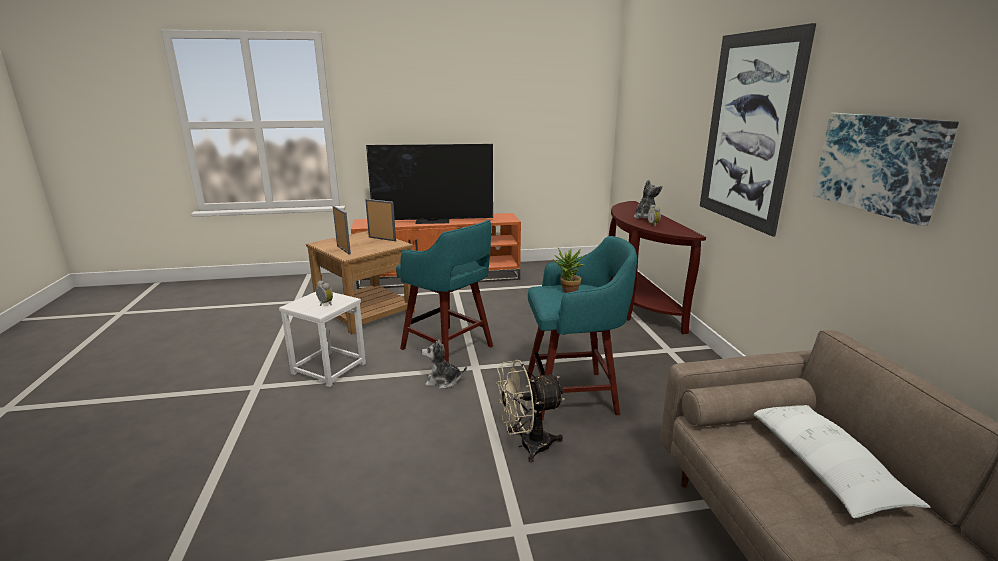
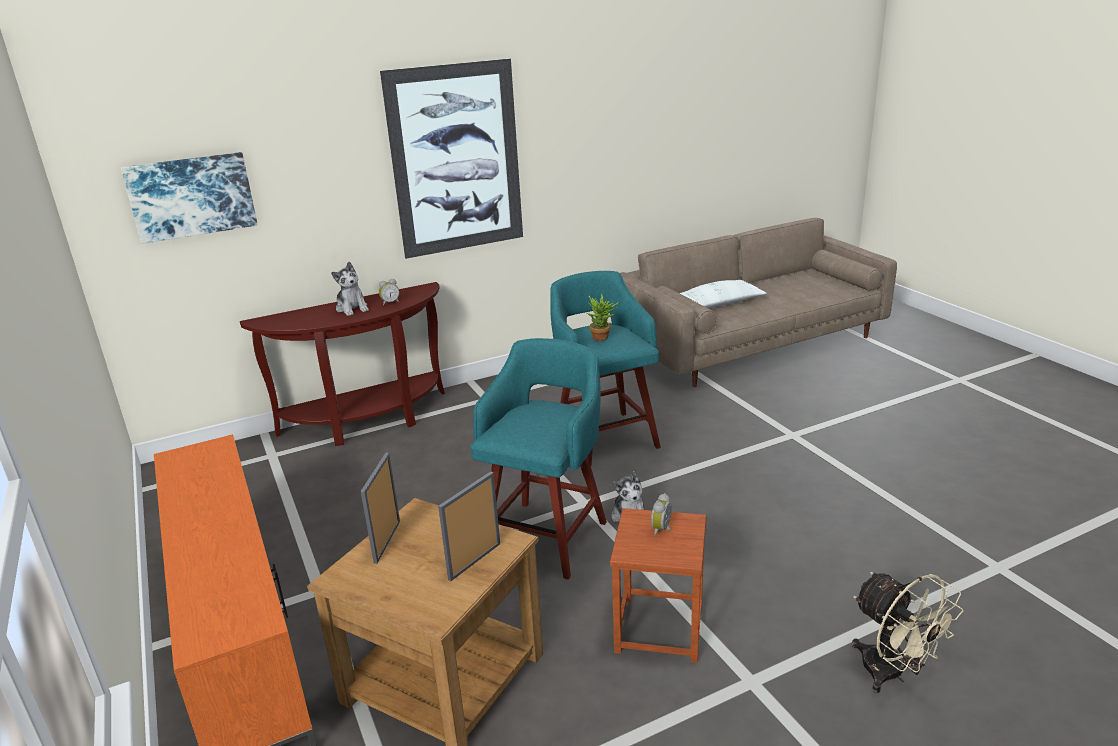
camera: 105 degrees left, 5 degrees up
(328, 368) = (660, 628): white stool -> brown stool
(433, 221) = (217, 529): television -> none
(527, 445) = (701, 447): beige fan -> beige fan (892, 674)
(645, 217) = (352, 308): plush toy -> plush toy turned 135 degrees counterclockwise
(879, 164) = (594, 149): picture -> picture (191, 196)

